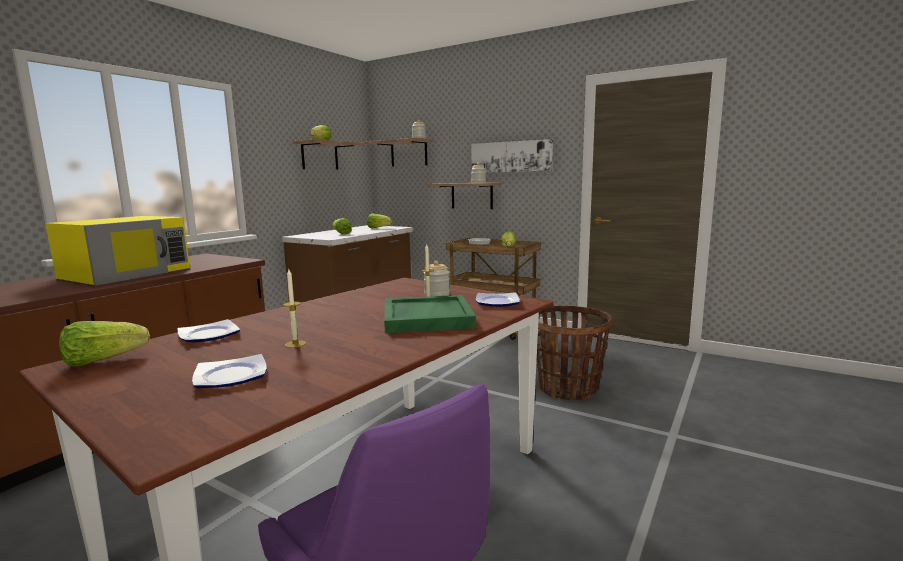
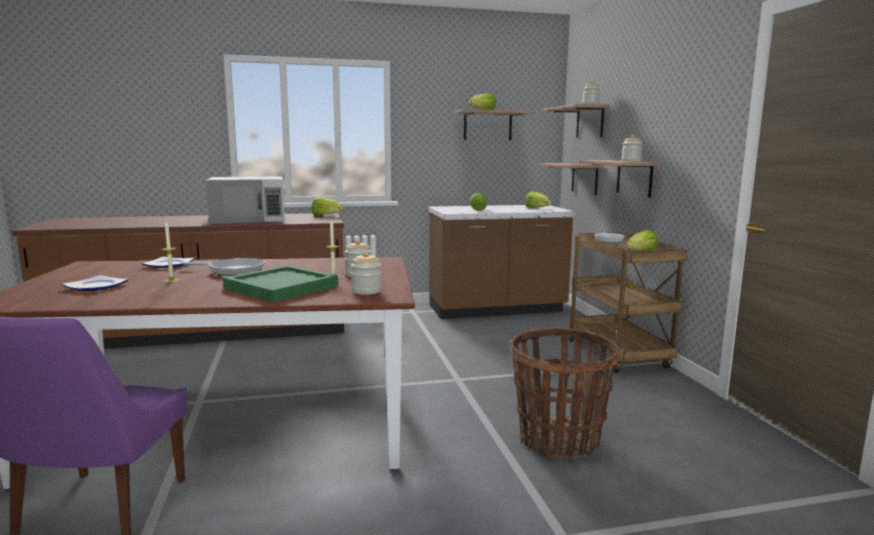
camera: 45 degrees right, 0 degrees up
(103, 360) = (102, 265): lettuce -> lettuce (326, 215)
(127, 273) = (249, 219): yellow microwave -> white microwave
(316, 320) = (233, 271): none -> frying pan
(408, 200) = (584, 178): none -> shelf
(496, 302) = (366, 291): plate -> jar
(511, 156) = (673, 127): picture -> none

